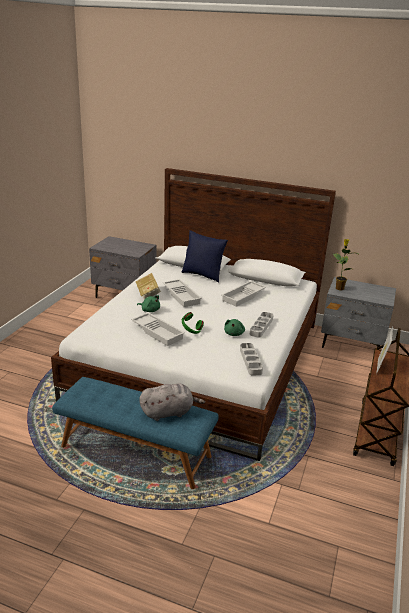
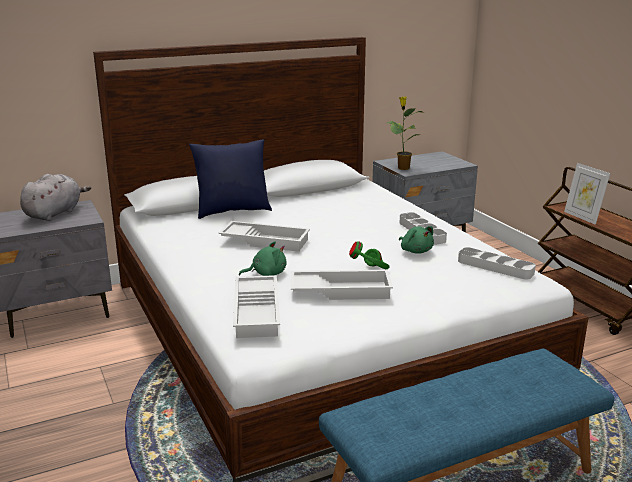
camera: 45 degrees left, 5 degrees down
(148, 293) = (215, 257): book -> none
(169, 412) = (518, 377): grey plush toy -> grey plush toy (55, 213)
(244, 296) = (333, 213): white tray -> white tray (258, 312)

